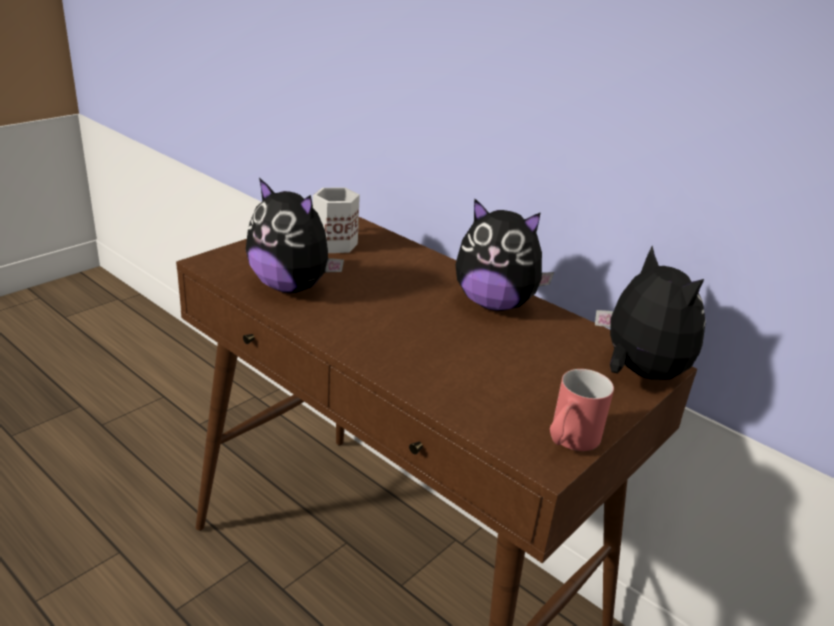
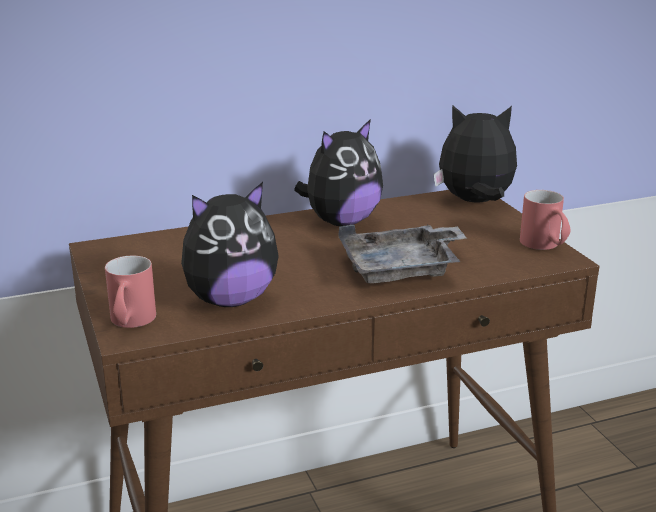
camera: 60 degrees left, 5 degrees down
(228, 259) = (130, 323): none -> red mug
(333, 243) = (154, 262): white mug -> none
(418, 356) = (402, 269): none -> grey tray

